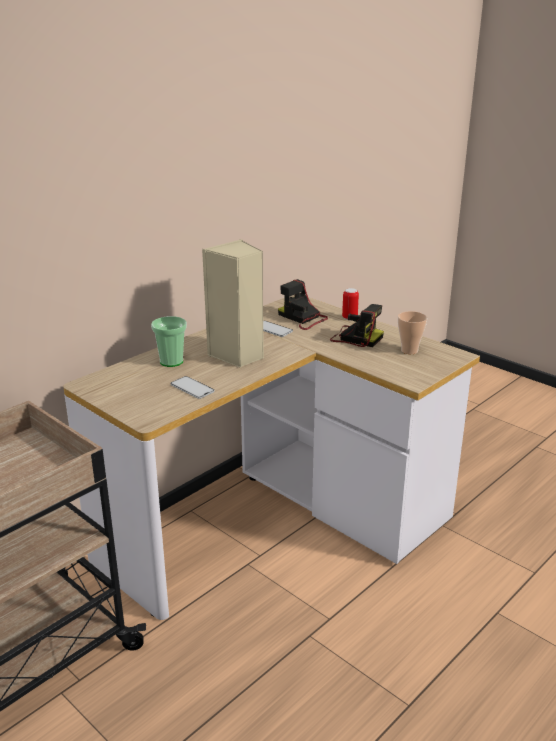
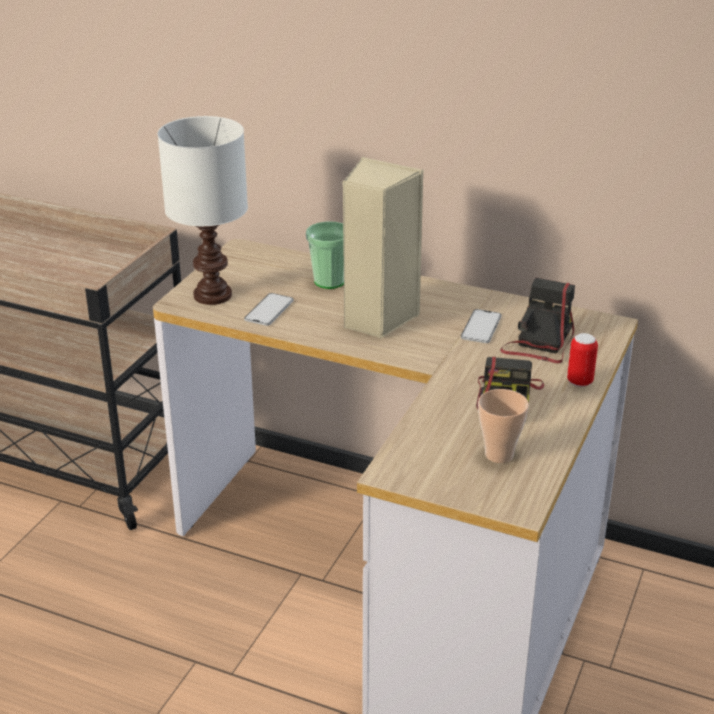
camera: 70 degrees right, 5 degrees up
(150, 405) = (213, 296): none -> white table lamp

